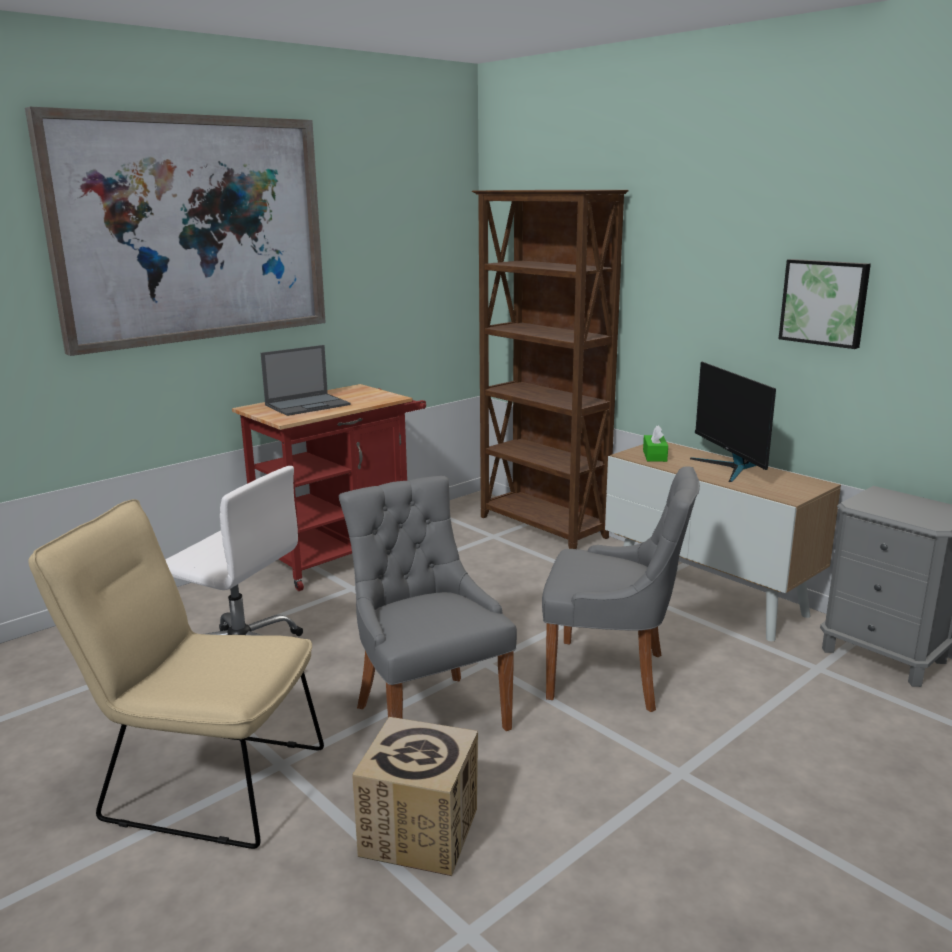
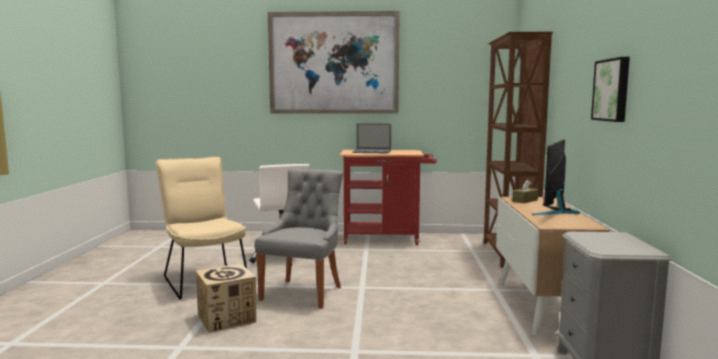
camera: 45 degrees right, 10 degrees down
(612, 676) = (406, 311): grey chair -> none
(654, 456) = (525, 200): green tissue box -> brown tissue box

